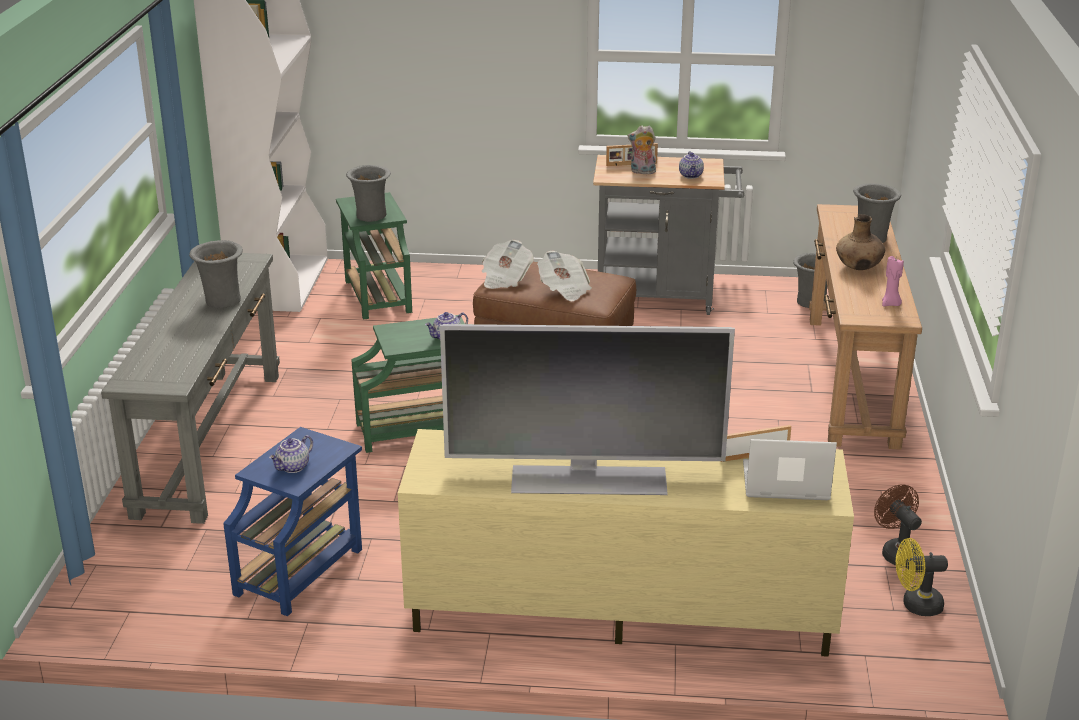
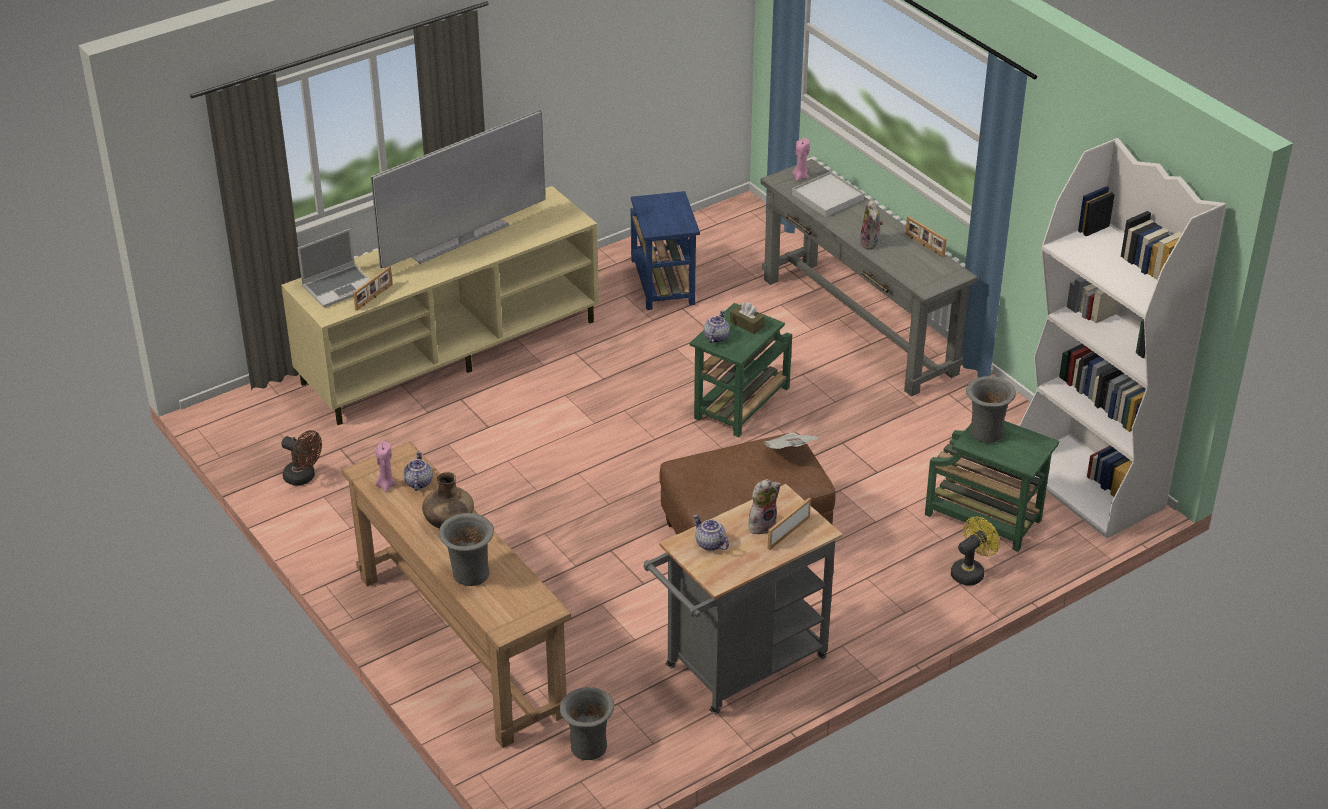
camera: 140 degrees right, 10 degrees up
(150, 379) = (800, 177): none -> pink candle
(169, 350) = (828, 197): none -> white tray
(186, 283) = (924, 245): none -> picture frame
(221, 302) = (870, 243): grey vase -> plush toy
(293, 467) = (660, 208): teapot -> teapot (418, 482)
(405, 336) = (747, 324): none -> brown tissue box
(564, 289) = (724, 463): newspaper -> none
(915, 605) = (267, 443): yellow fan -> yellow fan (971, 572)

